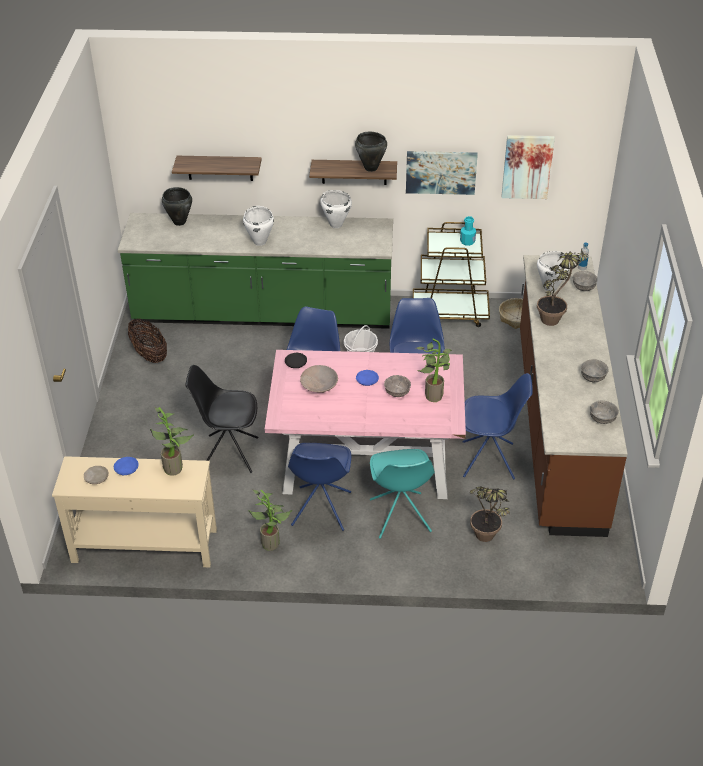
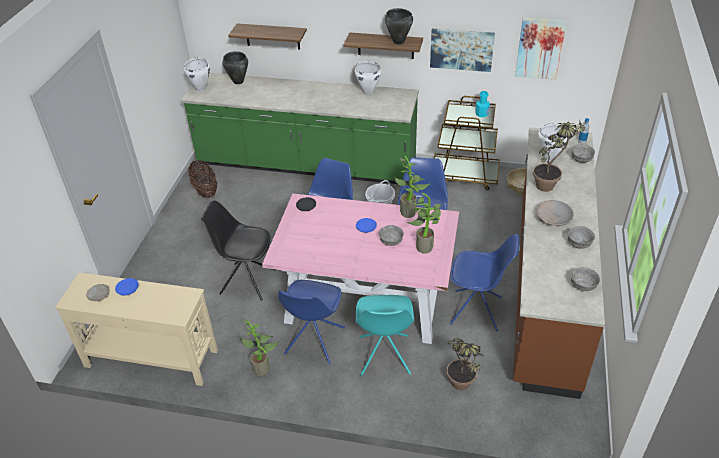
camera: 10 degrees right, 0 degrees up
(176, 467) = (171, 293): potted plant -> potted plant (410, 212)
(260, 242) = (300, 101): white cooking pot -> white cooking pot (201, 88)
(319, 385) = (322, 228): beige bowl -> beige bowl (554, 219)

